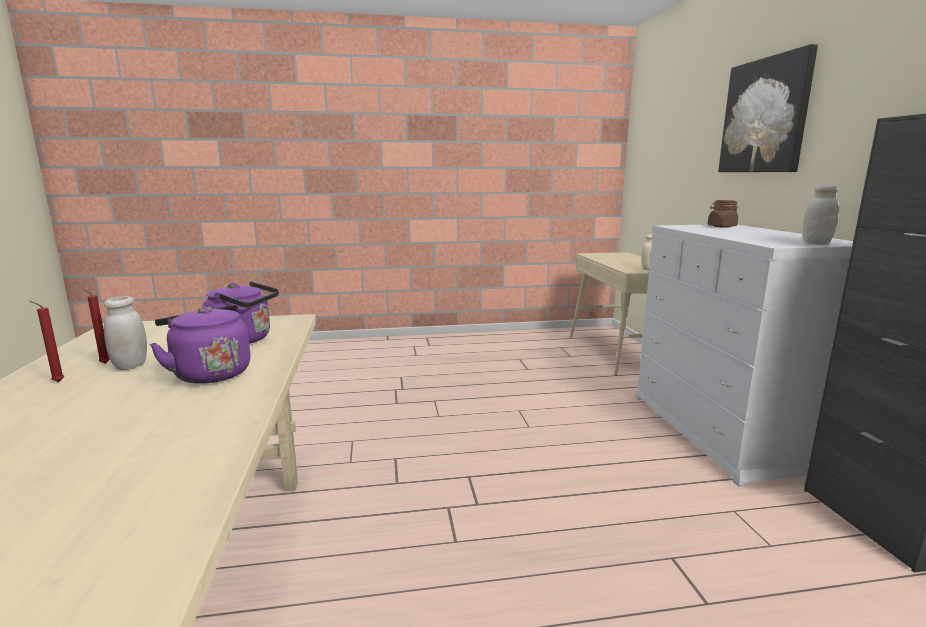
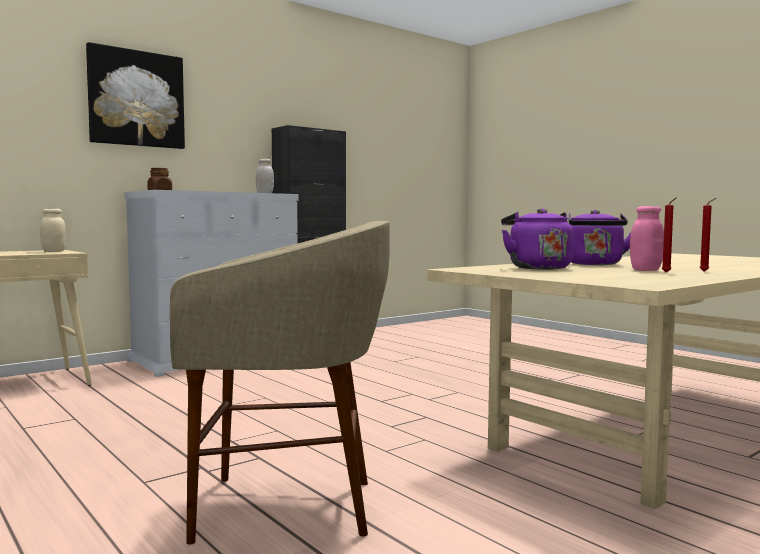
camera: 120 degrees left, 10 degrees down
(131, 366) = (645, 270): white jar -> pink jar
(325, 398) = (287, 508): none -> beige stool

